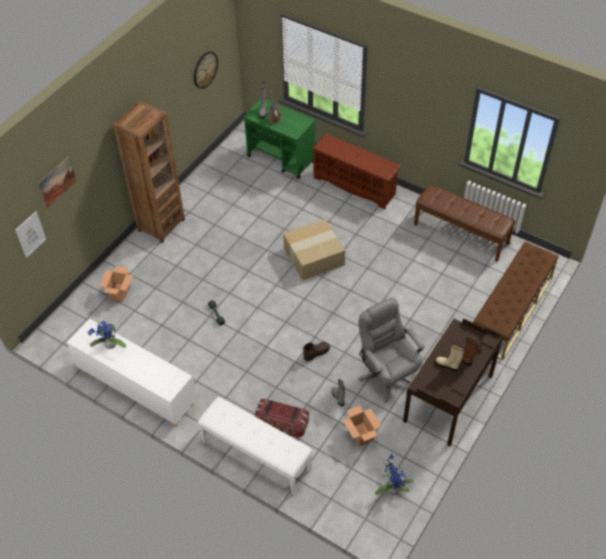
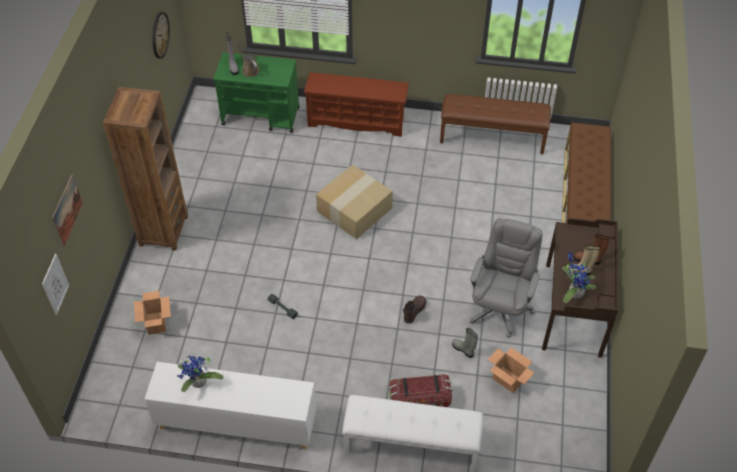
camera: 25 degrees left, 0 degrees up
(388, 375) = (500, 307): grey office chair -> grey office chair turned 75 degrees clockwise
(393, 487) = (570, 422): potted plant -> potted plant (573, 292)

